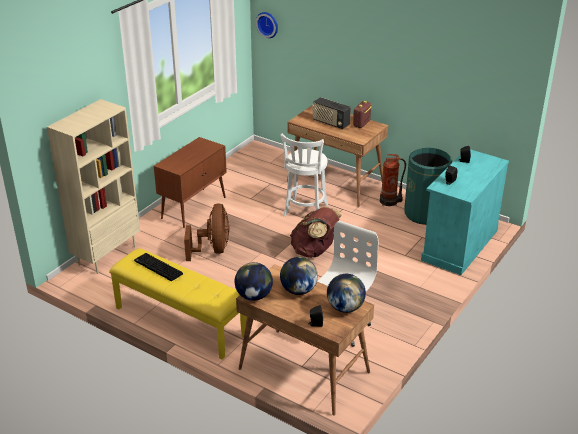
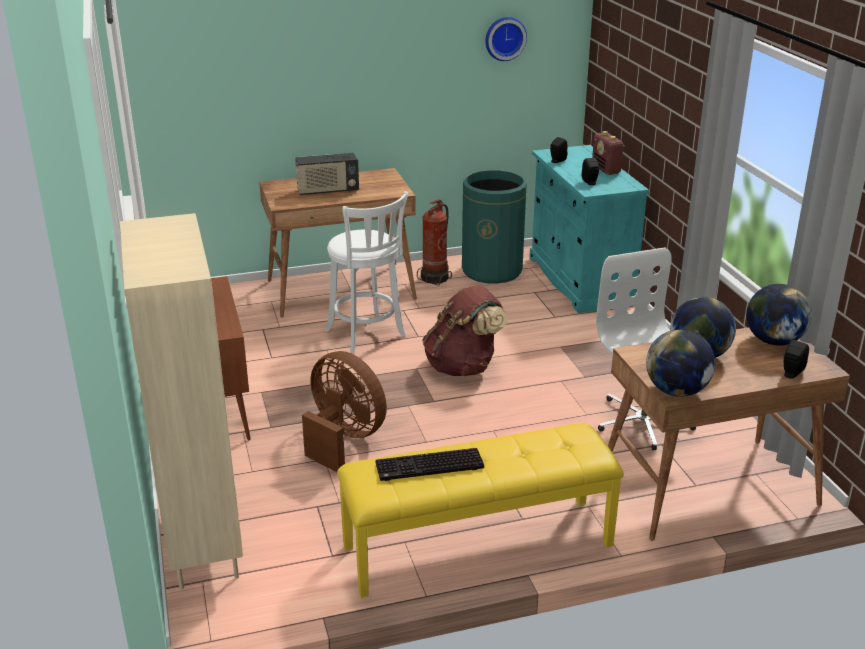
camera: 50 degrees left, 5 degrees down
(268, 24) = (144, 72): wall clock -> wall clock (504, 38)
(361, 124) = (365, 178): radio -> radio (606, 170)

